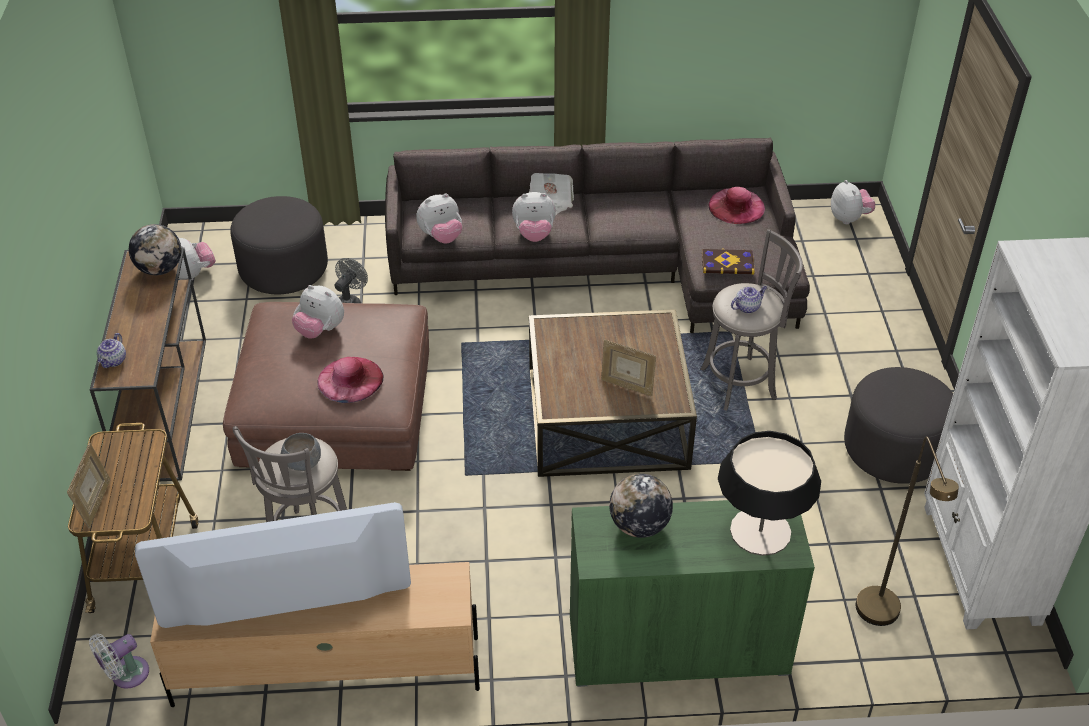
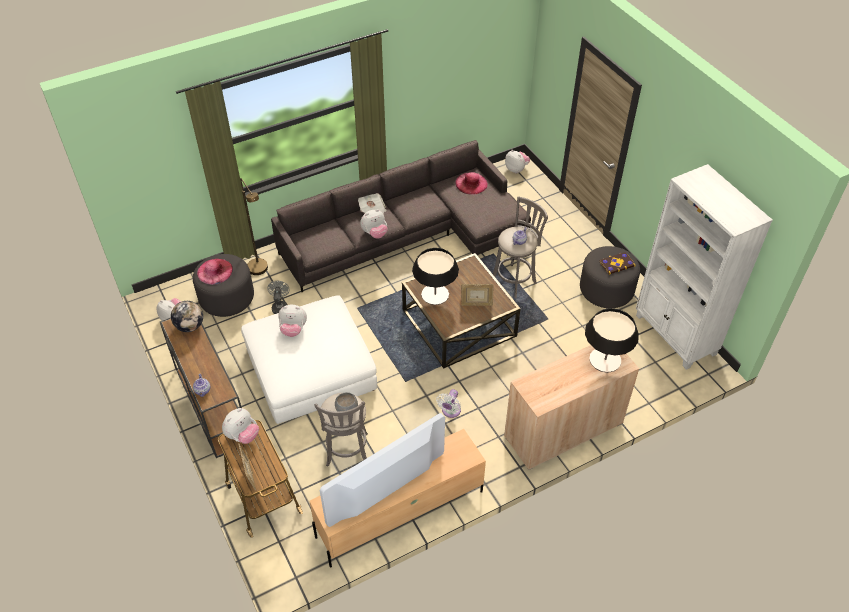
camera: 25 degrees left, 5 degrees up
(126, 675) = (294, 561): white fan -> white fan (450, 411)
(335, 407) = (310, 369): brown ottoman -> white ottoman
(350, 379) = (329, 352): pink hat -> pink hat (215, 271)
(441, 237) = (324, 251): plush toy -> plush toy (242, 435)
(569, 350) = (435, 294): none -> table lamp
(639, 526) = (548, 378): globe -> none
(677, 646) = (563, 430): green cabinet -> beige cabinet
(727, 263) = (485, 217): book -> book (616, 263)
(882, 618) = (647, 378): brown floor lamp -> brown floor lamp (260, 271)

